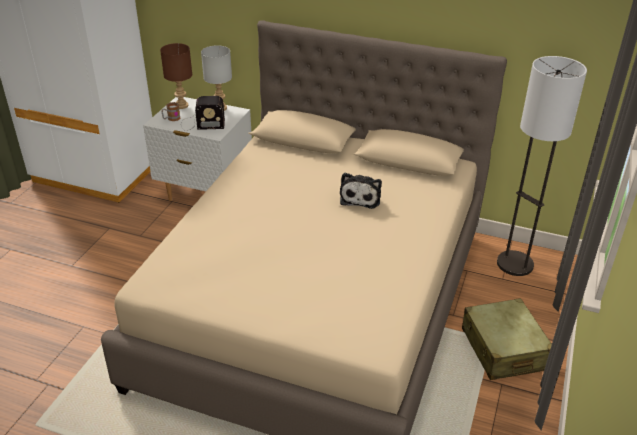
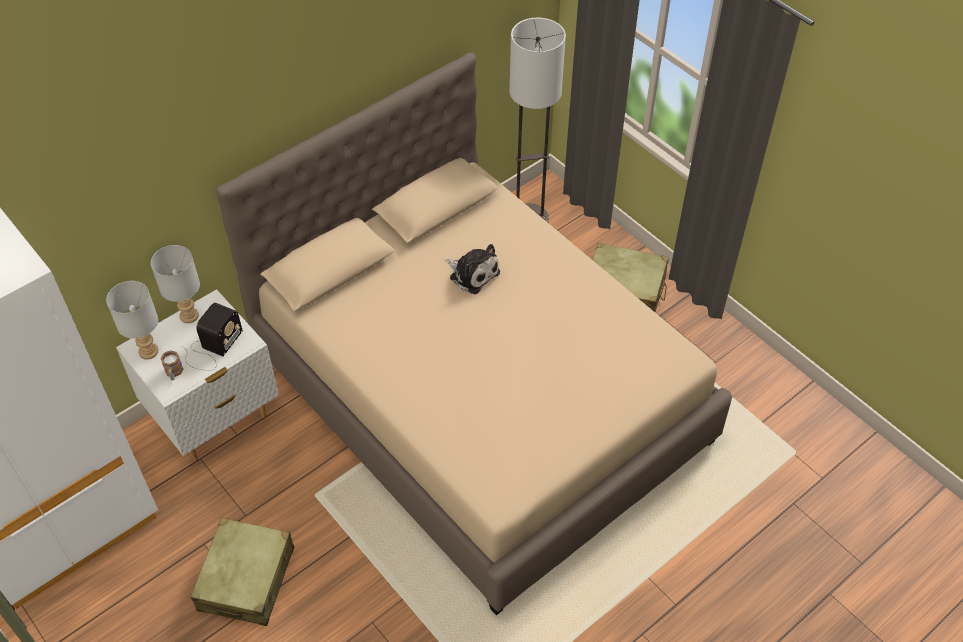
camera: 60 degrees left, 15 degrees up
(91, 255) = (247, 579): none -> beige suitcase
(182, 105) = (148, 351): brown table lamp -> grey table lamp

